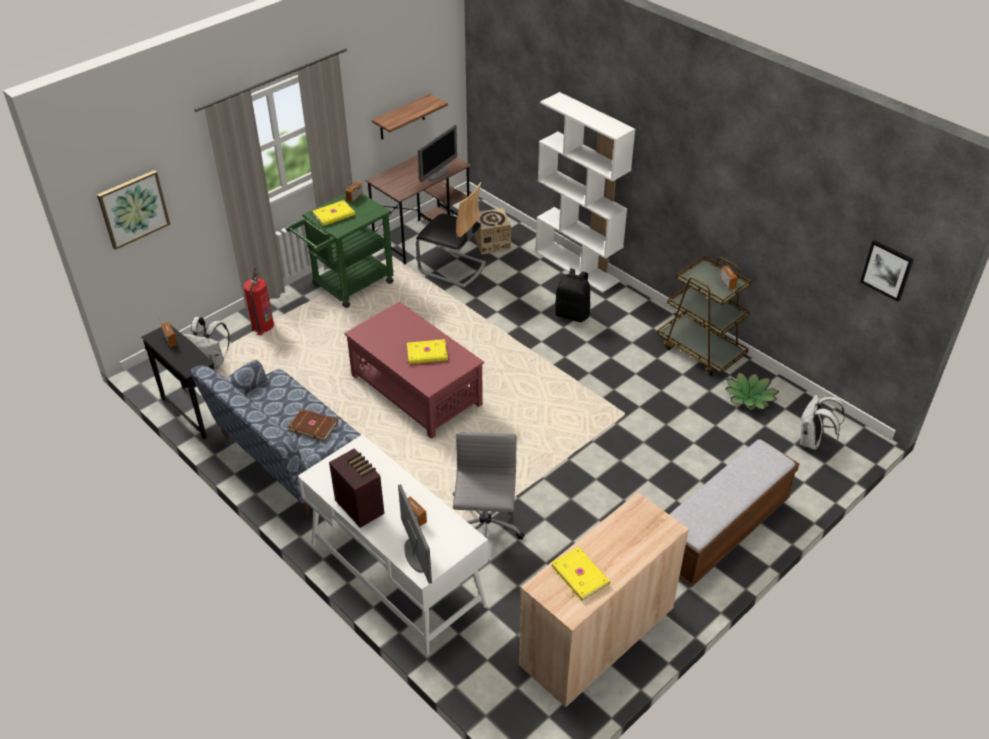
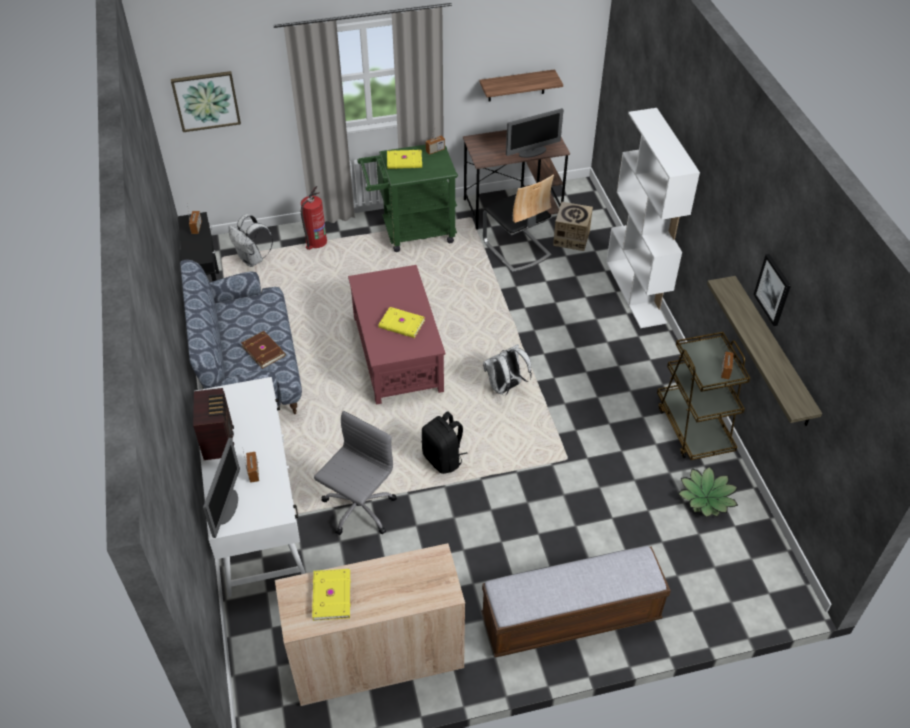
camera: 30 degrees right, 5 degrees up
(572, 314) = (594, 338): black backpack -> black backpack (443, 459)
(769, 248) = (772, 351): none -> shelf
(812, 442) = (735, 573): white backpack -> white backpack (505, 387)
(887, 270) = (854, 430): picture -> picture (773, 289)

